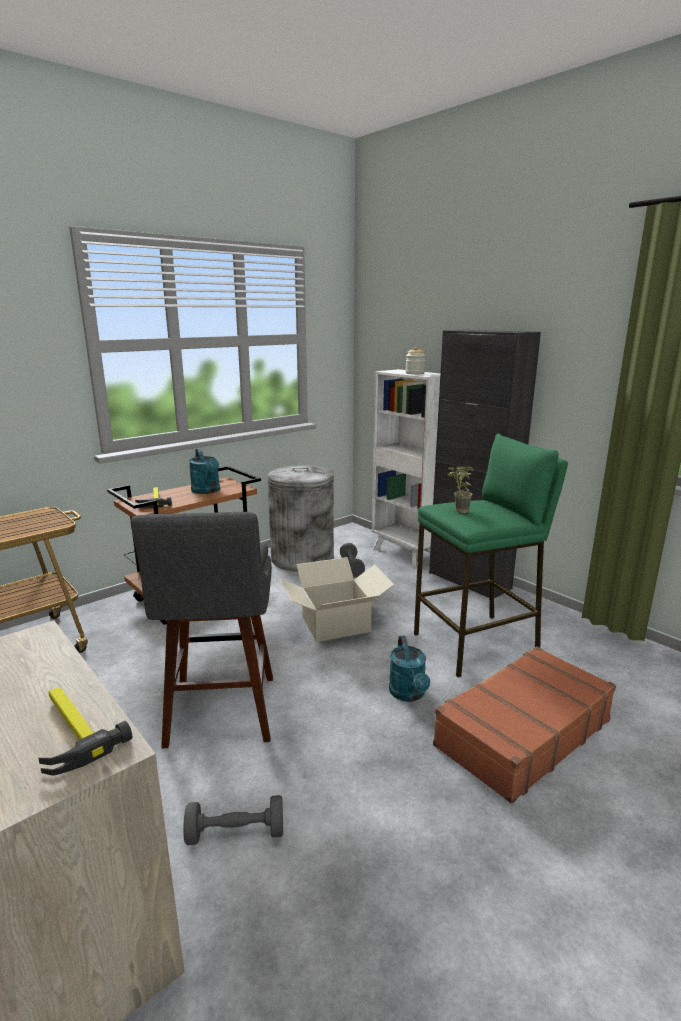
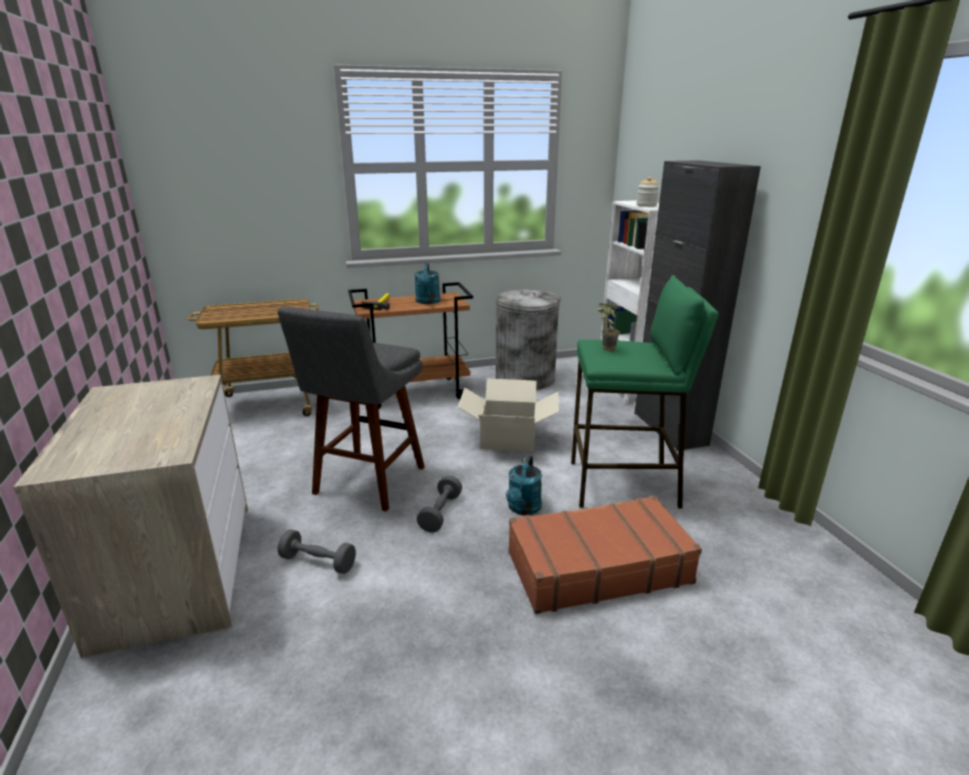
camera: 25 degrees right, 5 degrees up
(70, 730) = (163, 438): hammer -> none
(351, 567) = (563, 394): grey dumbbell -> grey dumbbell (440, 513)

